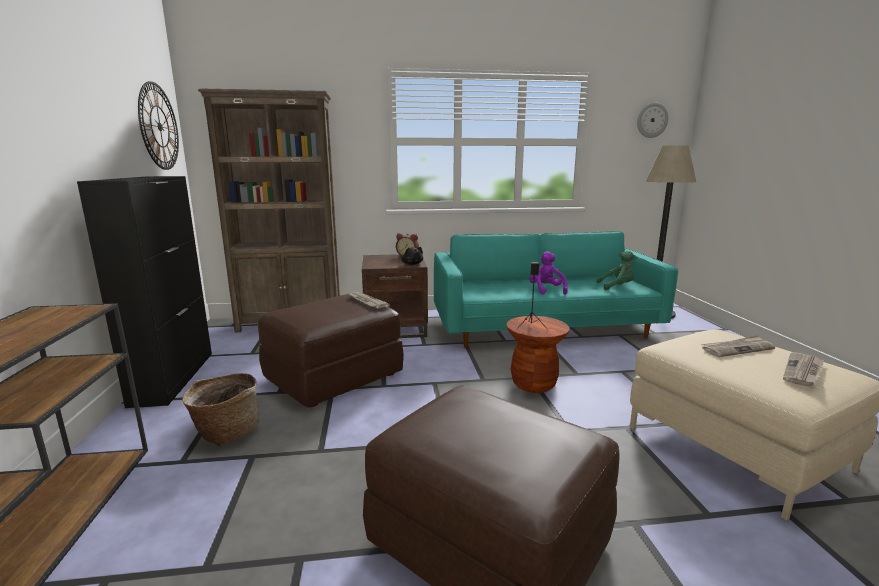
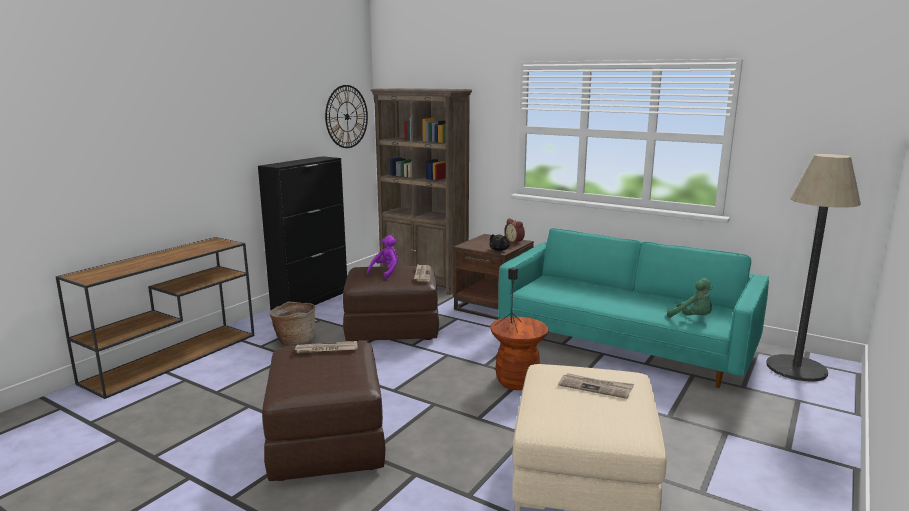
camera: 40 degrees right, 0 degrees up
(546, 290) = (605, 302): purple plush toy -> purple plush toy (386, 272)
(652, 120) = (836, 116): wall clock -> none
(803, 371) = (596, 417): newspaper -> newspaper (326, 349)

